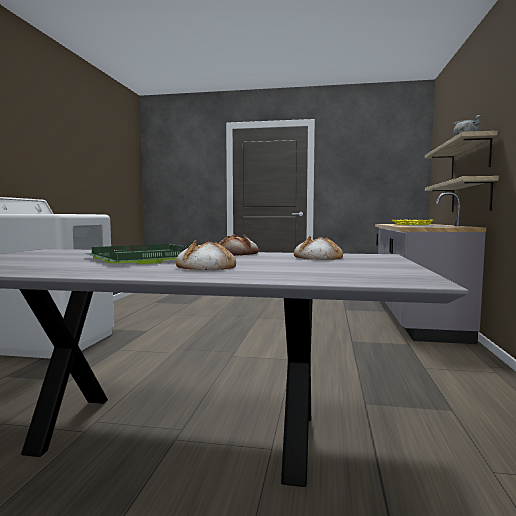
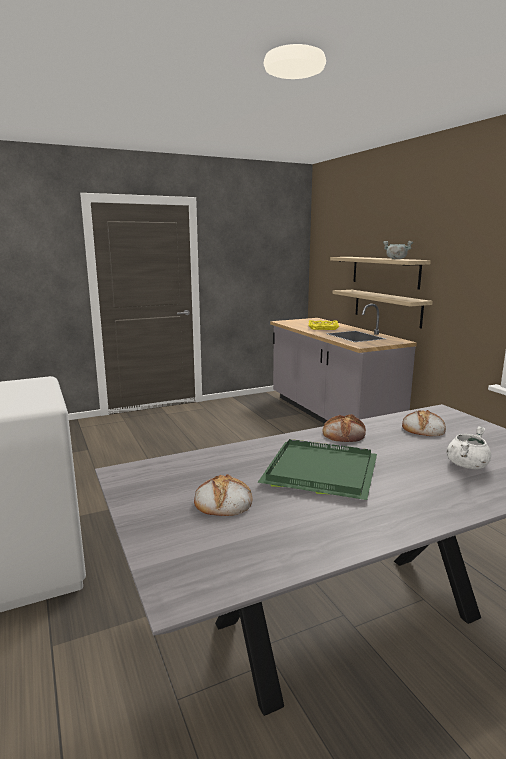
camera: 35 degrees left, 10 degrees up
(205, 267) = (421, 478): bread -> bread (222, 502)
(277, 268) = (467, 465): none -> white cooking pot

